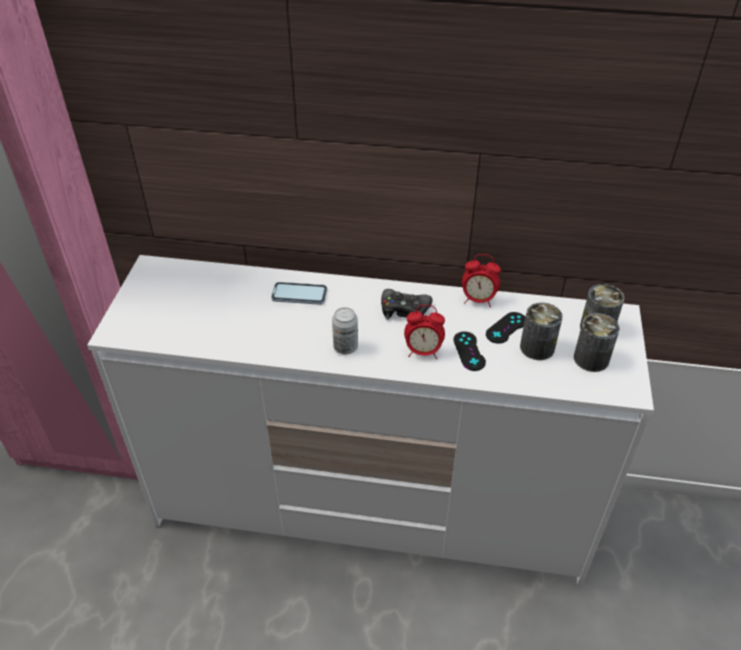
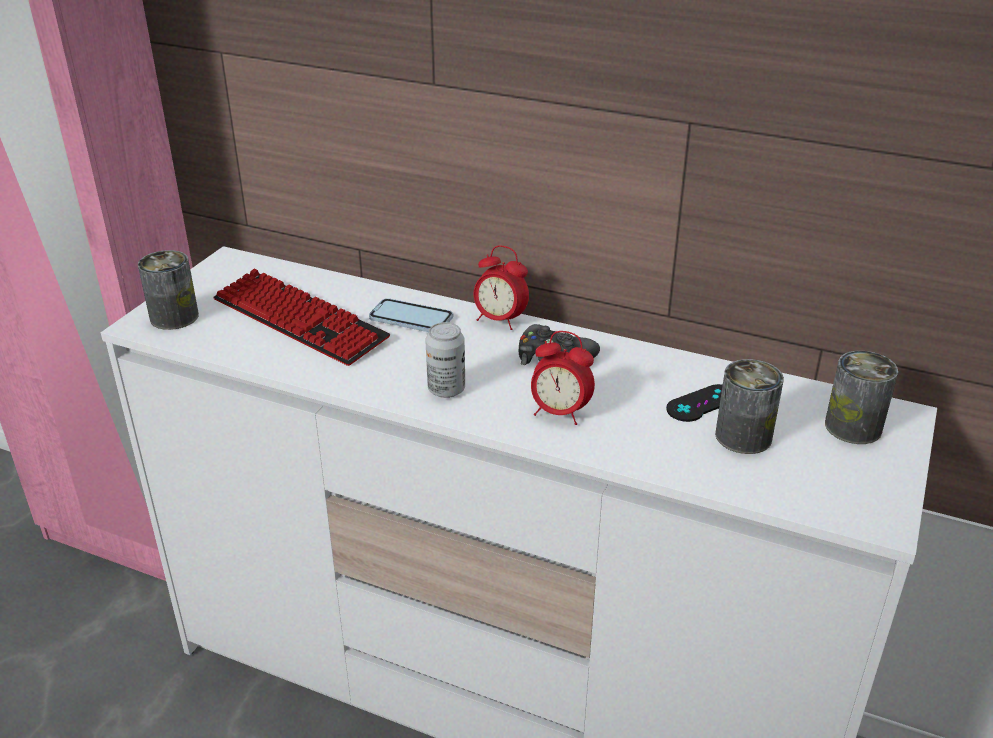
camera: 15 degrees right, 10 degrees down
(224, 309) = (299, 320): none -> keyboard
(469, 351) = (631, 423): black game controller -> none
(478, 300) = (673, 362): alarm clock -> alarm clock (500, 320)
(591, 359) = (829, 465): can -> can (174, 317)

